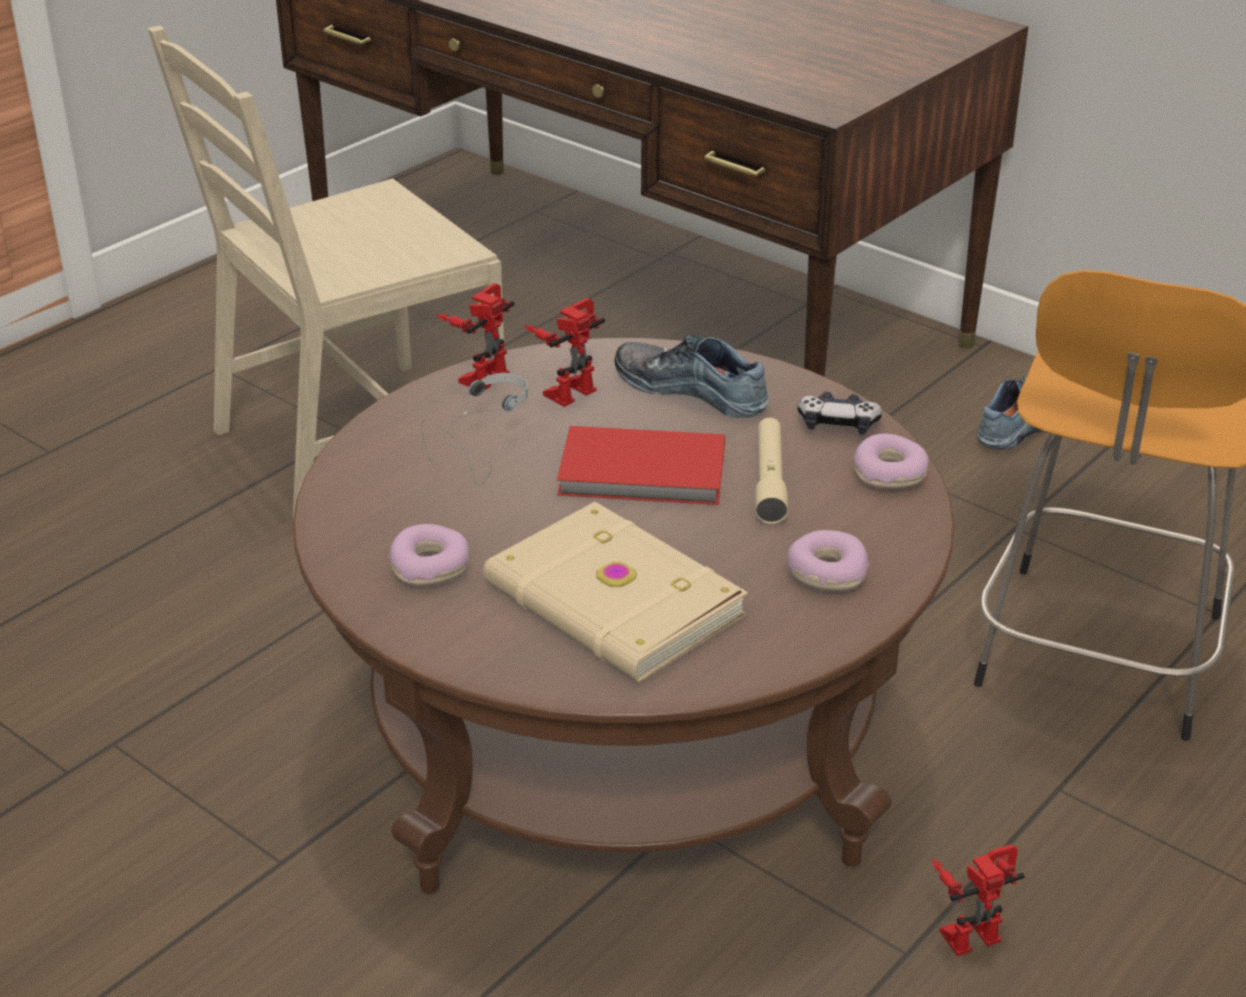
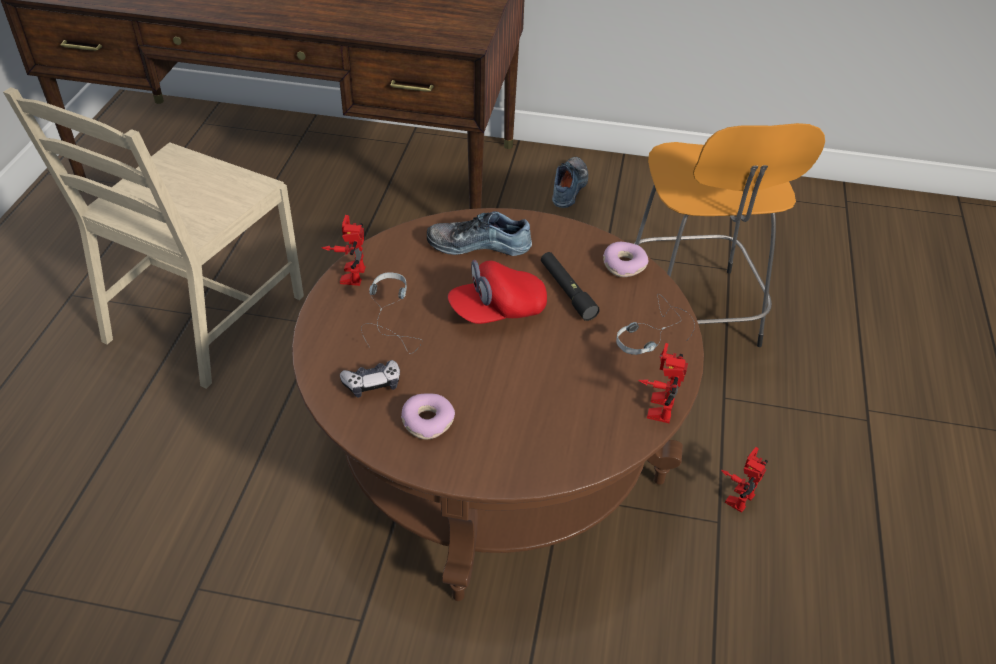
camera: 30 degrees left, 10 degrees up
(567, 389) = (408, 267): toy robot -> toy robot (656, 405)
(611, 603) = (548, 405): beige book -> none
(644, 473) = (497, 311): red book -> red cap
(769, 480) = (567, 291): beige flashlight -> black flashlight
(826, 572) = (641, 341): donut -> headphones
(837, 424) = (574, 242): game controller -> game controller (372, 384)

